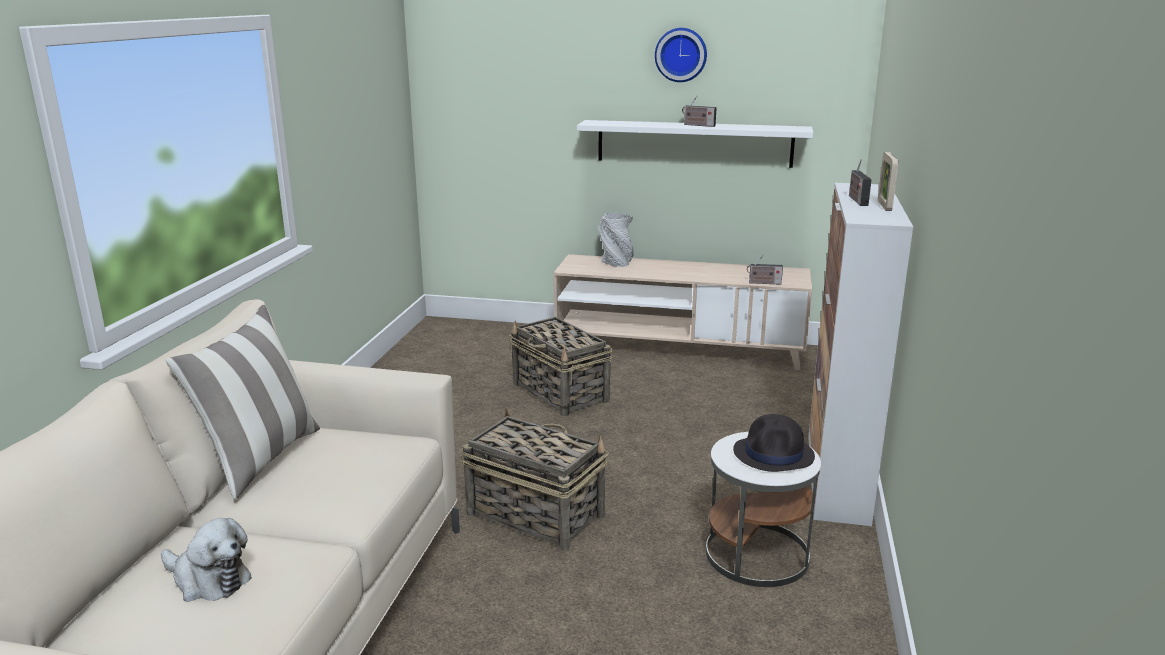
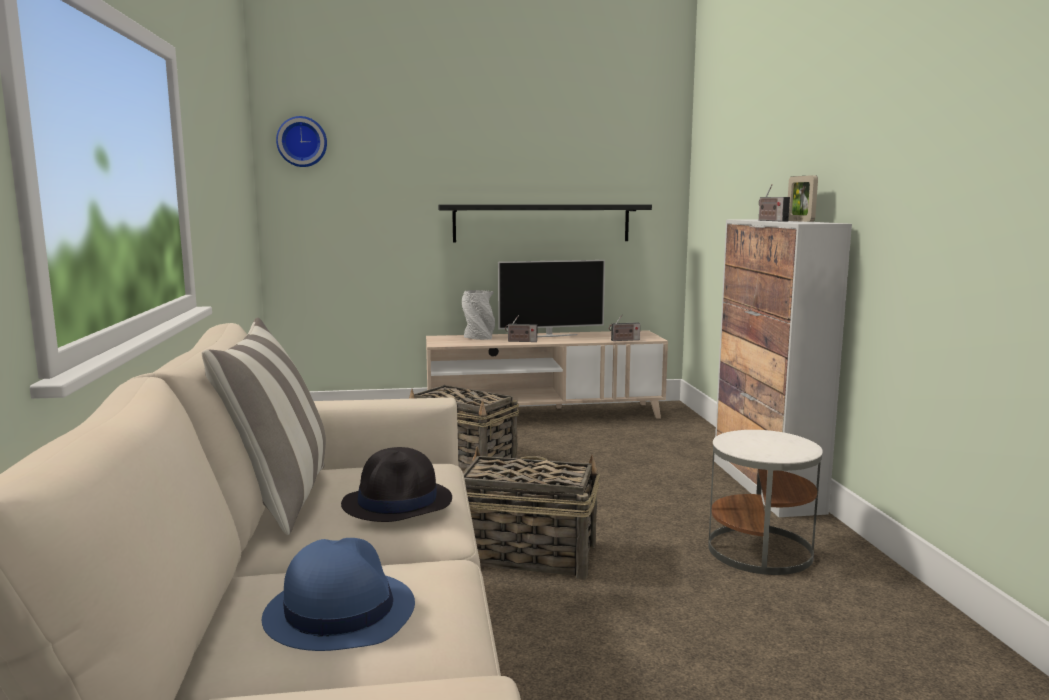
camera: 20 degrees left, 10 degrees down
(208, 580) = (339, 612): plush toy -> blue hat
(681, 54) = (526, 143): wall clock -> wall clock (302, 142)
(691, 267) = (550, 336): none -> television
(694, 143) = (541, 223): white shelf -> black shelf
(697, 125) = (548, 204): radio -> radio (521, 341)
(774, 454) = (773, 442): black hat -> black hat (398, 503)

